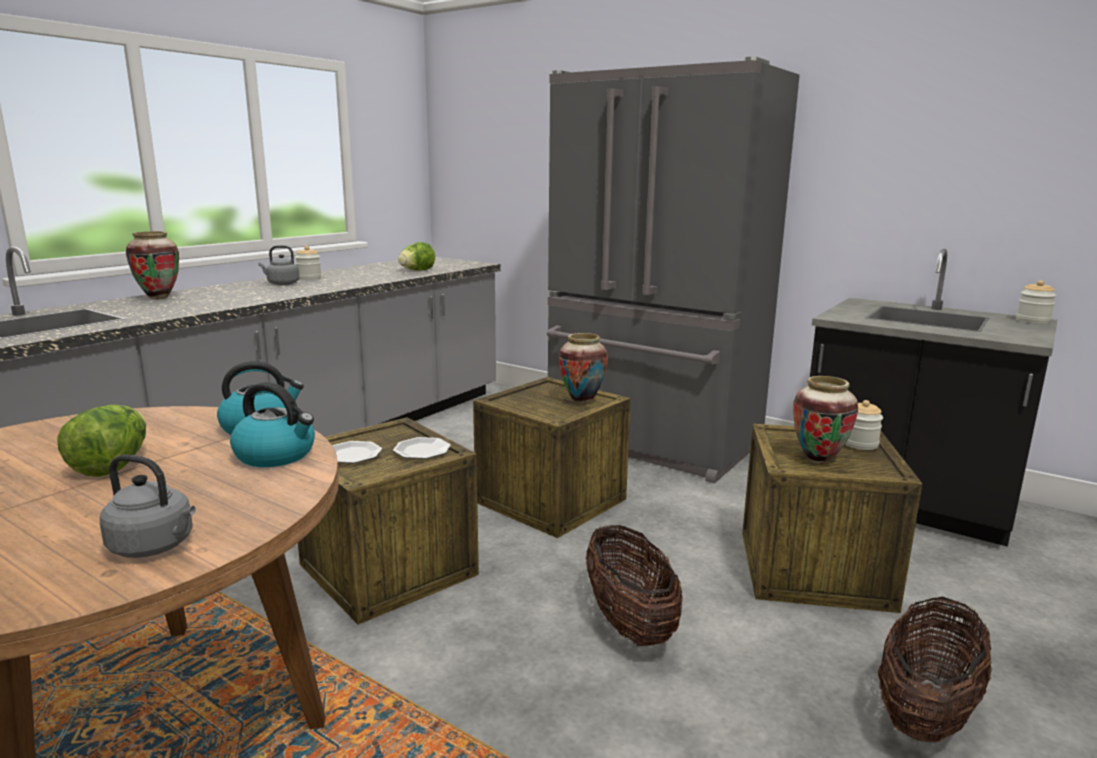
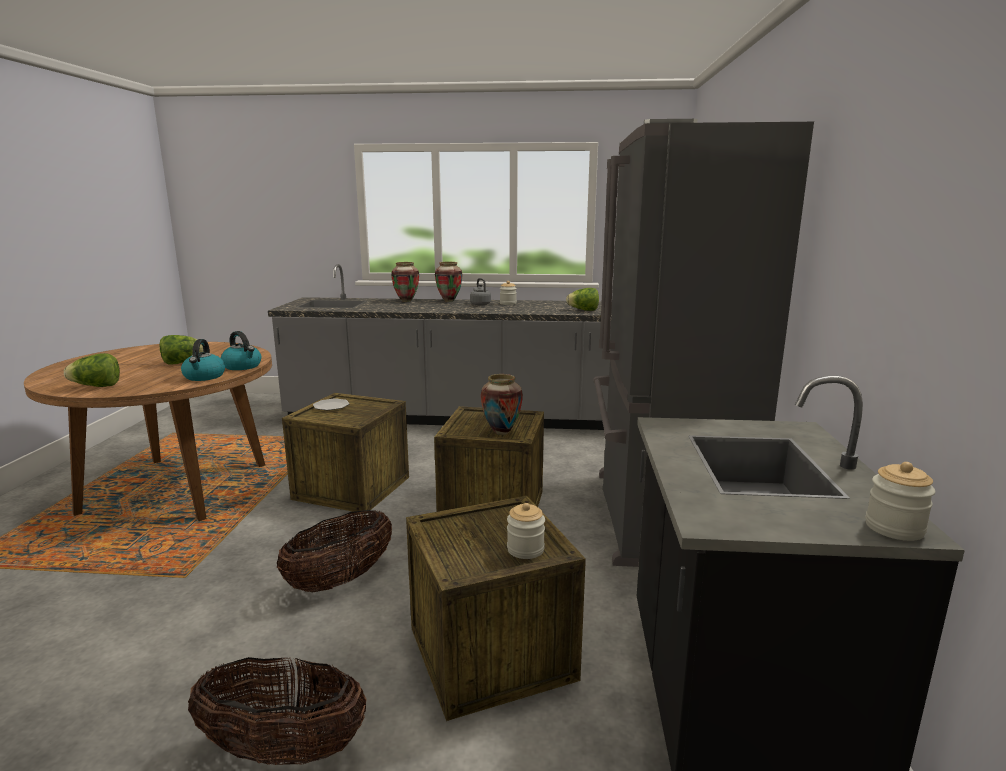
camera: 60 degrees right, 0 degrees up
(155, 546) = (97, 386): grey kettle -> lettuce
(422, 450) = (351, 417): plate -> none
(818, 460) = (461, 535): vase -> vase (449, 301)

